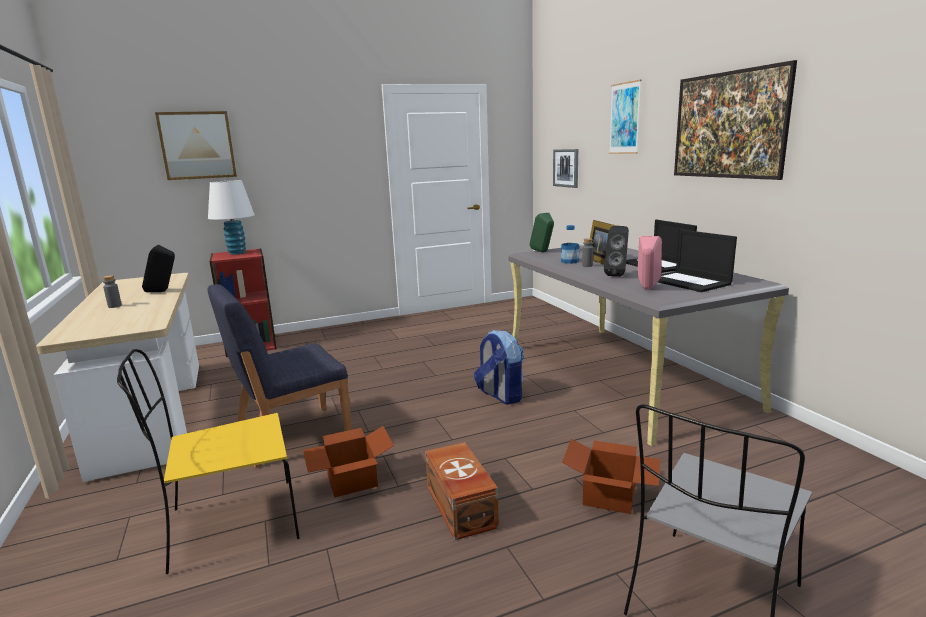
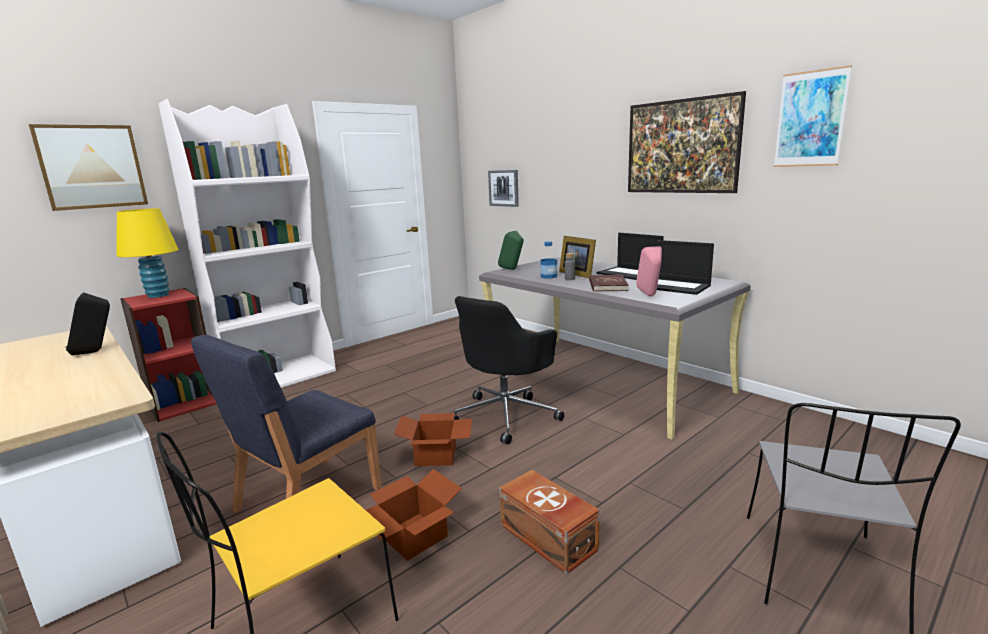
camera: 20 degrees left, 0 degrees up
(115, 306) = (38, 379): grey bottle -> none
(237, 253) = (158, 295): white table lamp -> yellow table lamp
(330, 334) = (278, 377): none -> white bookcase
(500, 395) = (506, 415): backpack -> black office chair
(611, 496) = (673, 493): cardboard box -> cardboard box (437, 455)
(617, 275) = (607, 285): black speaker -> red book
(624, 118) = (570, 140): picture -> picture (810, 119)

